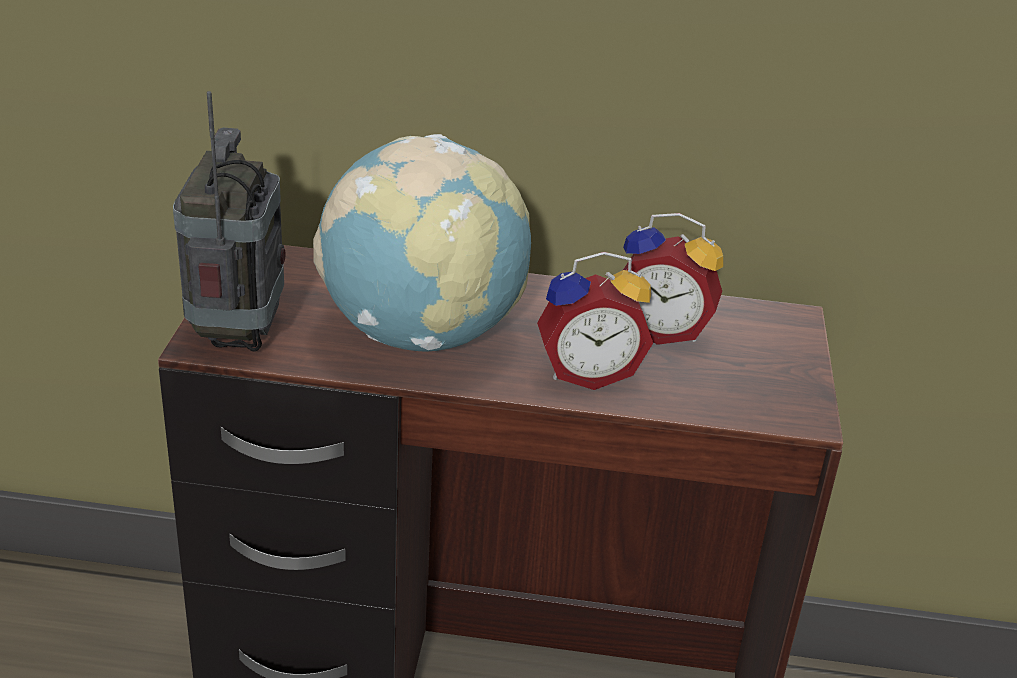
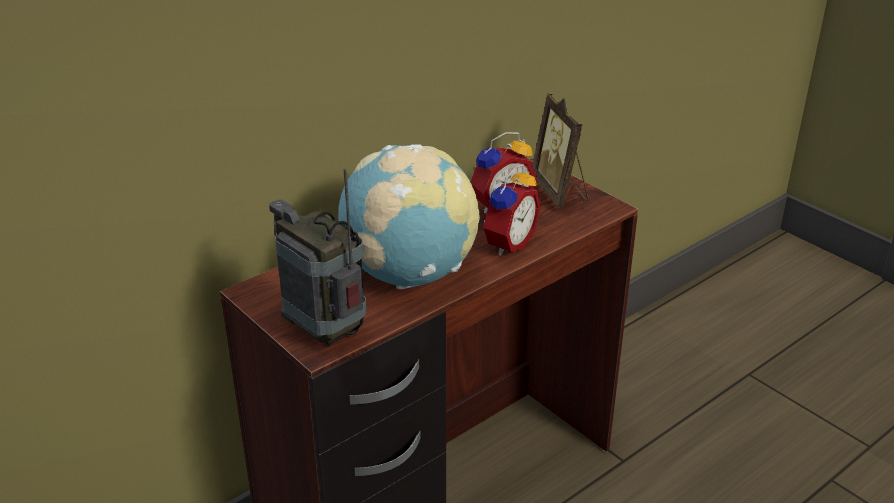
camera: 45 degrees left, 0 degrees up
(770, 360) = (560, 192): none -> picture frame

